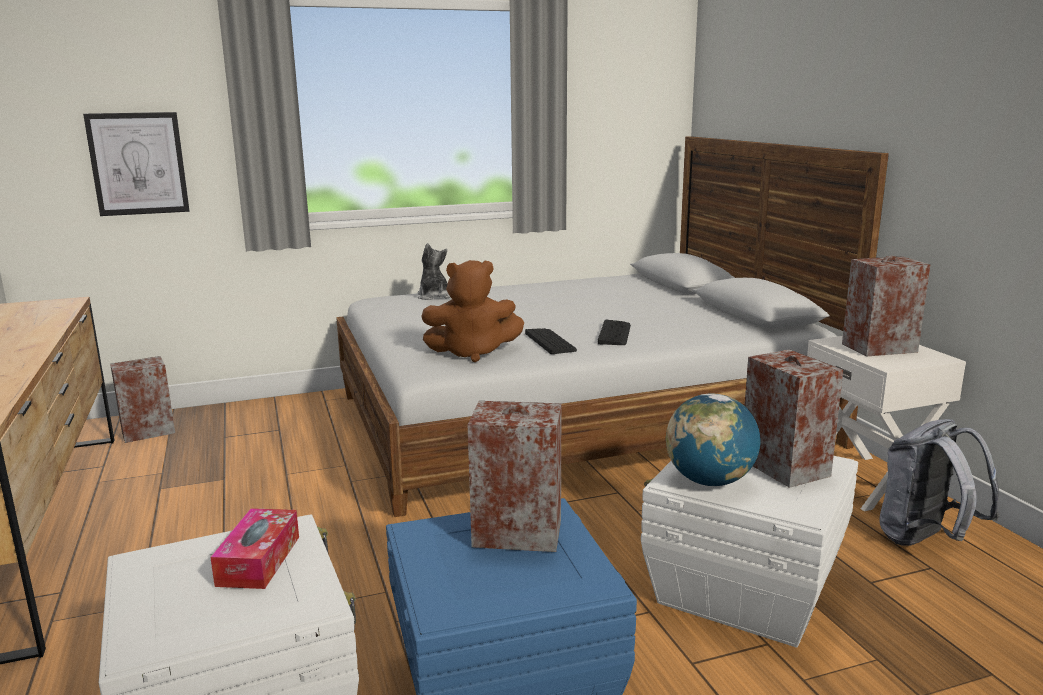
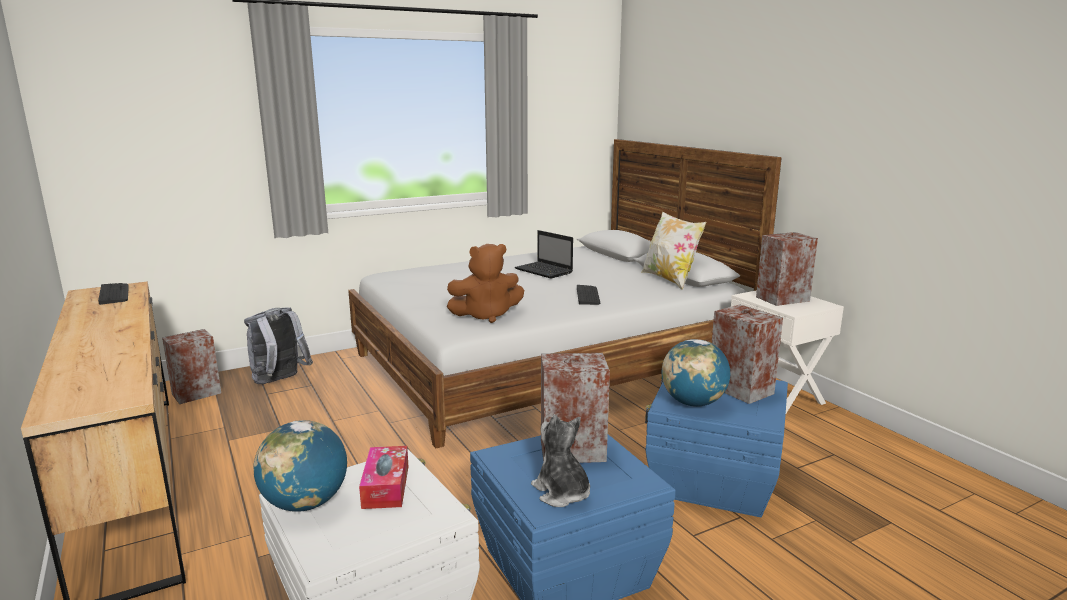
camera: 10 degrees left, 0 degrees up
(138, 164) = (180, 166): picture -> none
(153, 573) = (305, 503): none -> globe
(434, 297) = (432, 270): plush toy -> plush toy (562, 493)
(550, 342) = (542, 304): keyboard -> keyboard (114, 294)
(573, 302) = (545, 271): none -> laptop
(734, 318) = (670, 279): none -> pillow
(742, 589) = (712, 480): white storage box -> blue storage box
(925, 541) = (825, 436): grey backpack -> grey backpack (279, 381)

